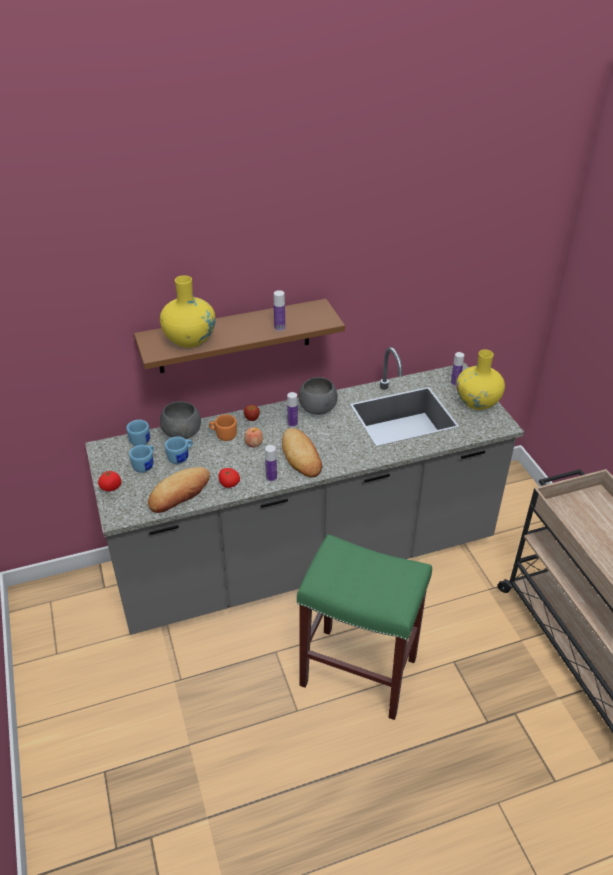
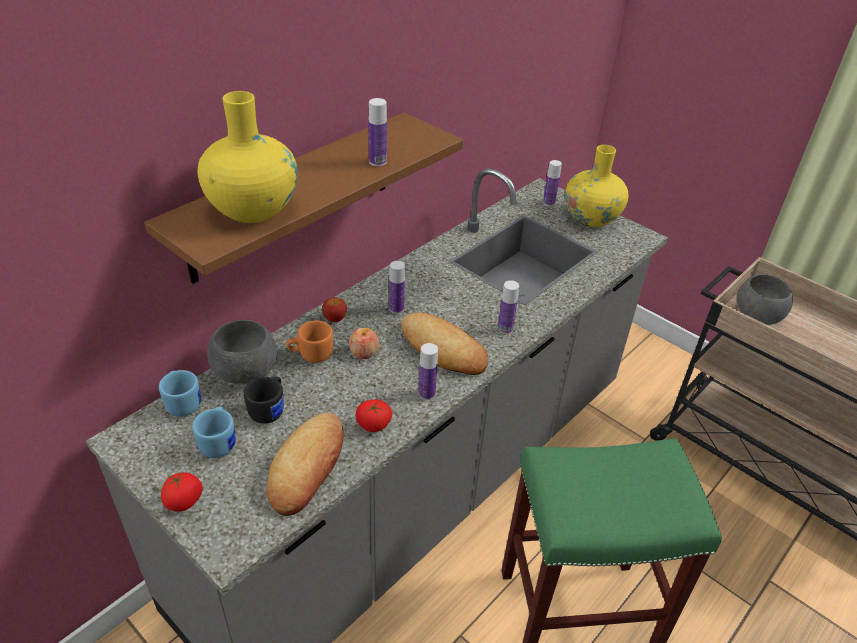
camera: 30 degrees left, 0 degrees up
(181, 457) = (270, 409): blue mug -> black mug
(317, 409) = (413, 279): grey bowl -> grey bowl (756, 317)
(350, 456) = (505, 329): none -> bottle

